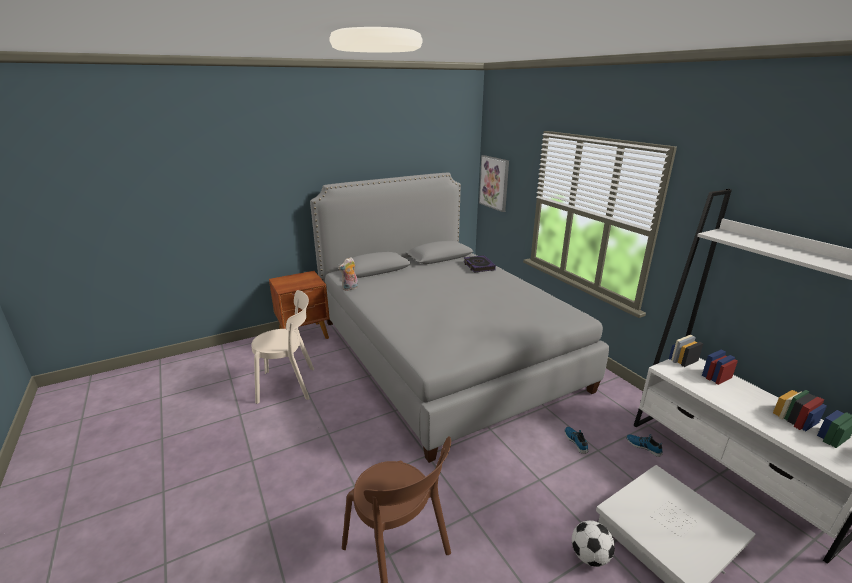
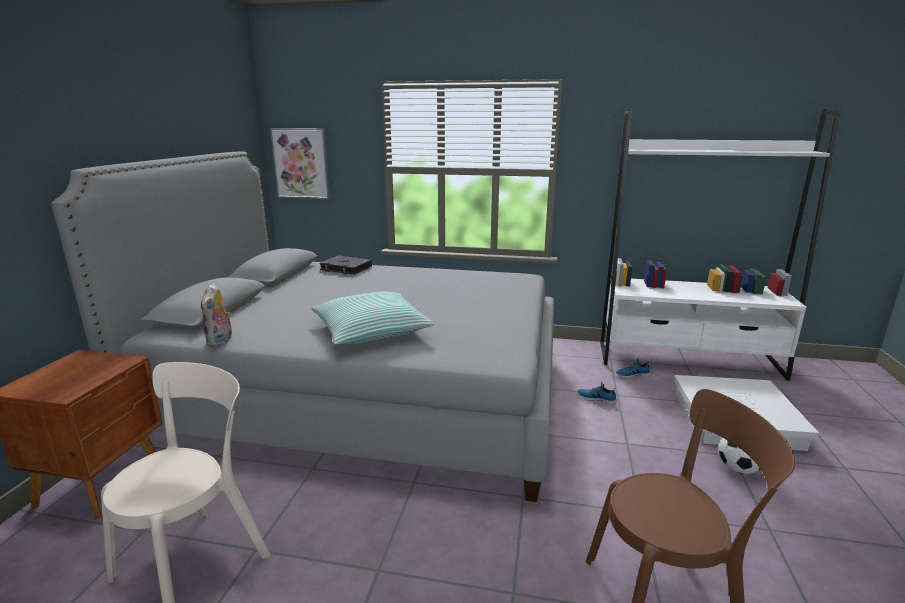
camera: 50 degrees left, 5 degrees down
(411, 312) = (371, 330): none -> pillow

